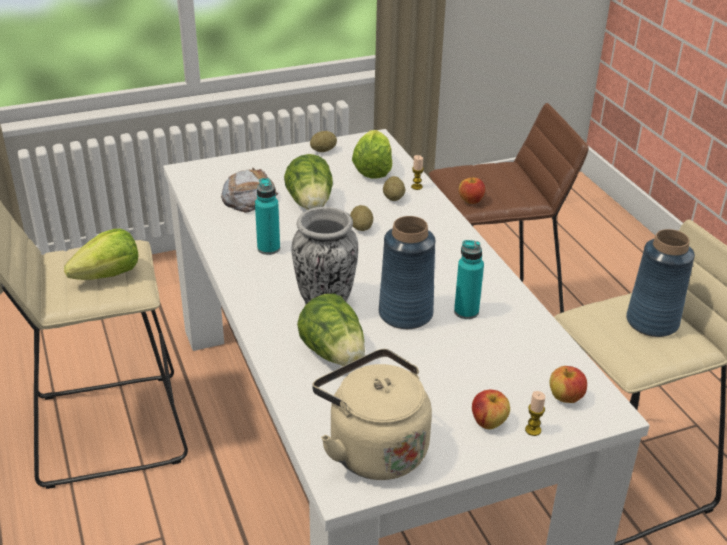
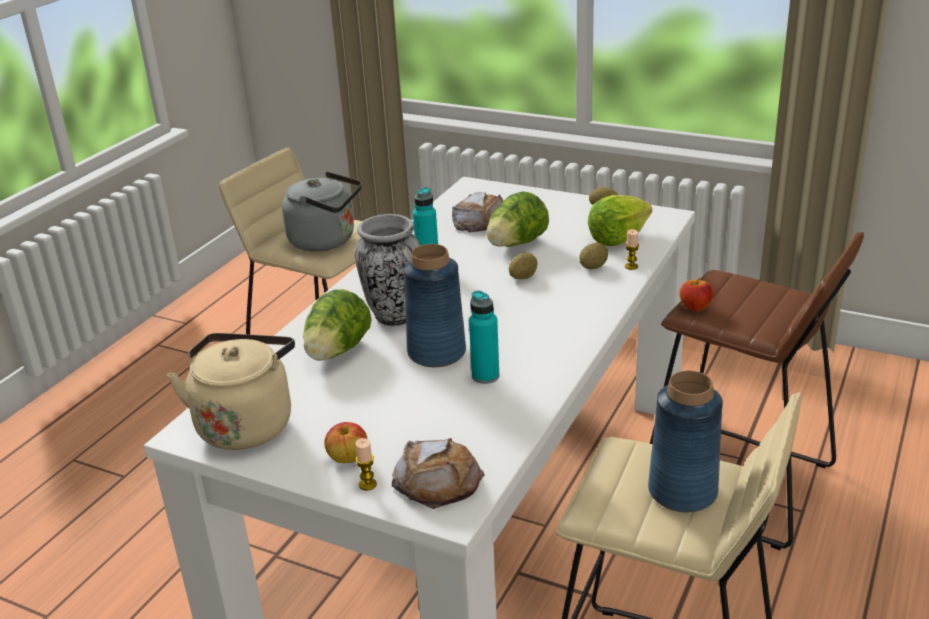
camera: 50 degrees right, 5 degrees down
(108, 275) = (327, 241): lettuce -> grey kettle
(565, 397) = (438, 480): apple -> bread

